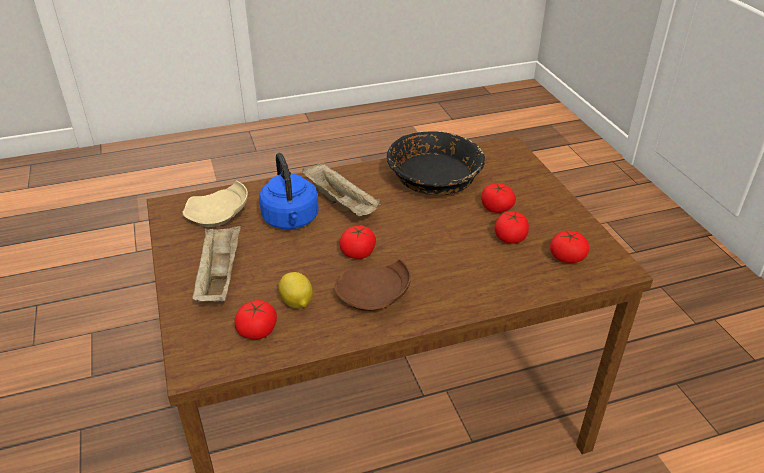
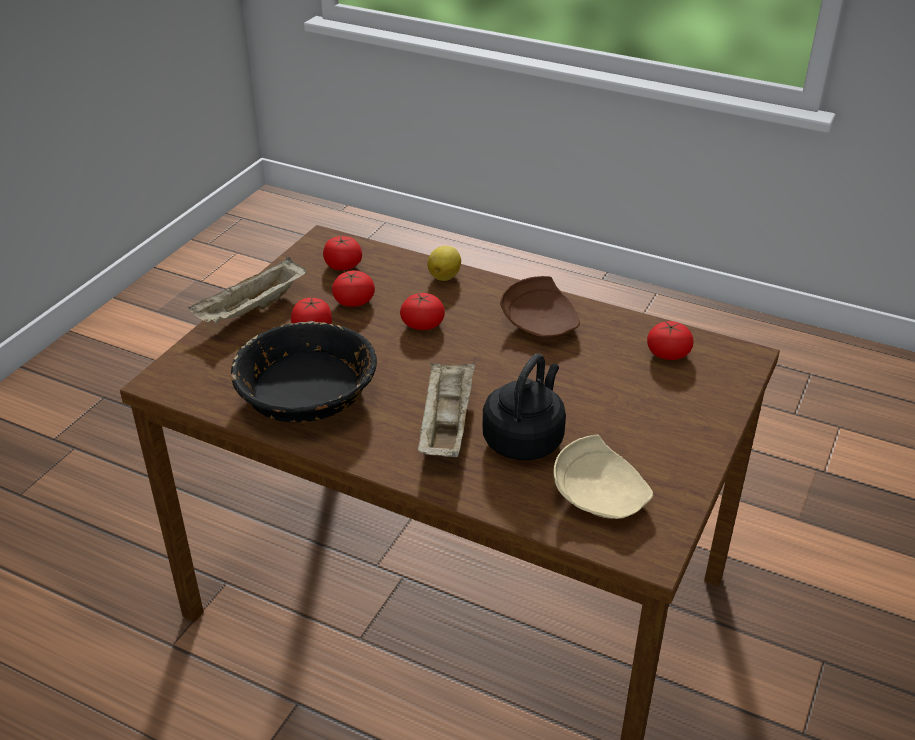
camera: 135 degrees left, 0 degrees up
(219, 276) = (661, 420): beige tray -> beige tray (252, 310)
(291, 220) = (525, 438): blue kettle -> black kettle
(296, 303) = (611, 355): lemon -> lemon (445, 276)
(358, 252) = (502, 366): tomato -> tomato (422, 324)

